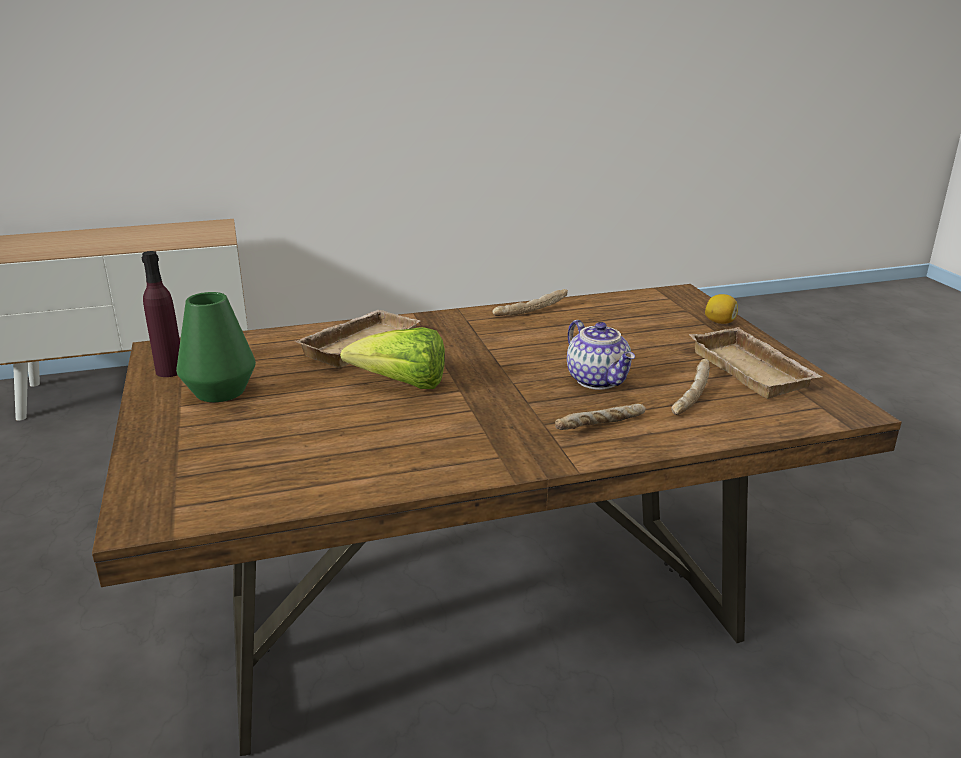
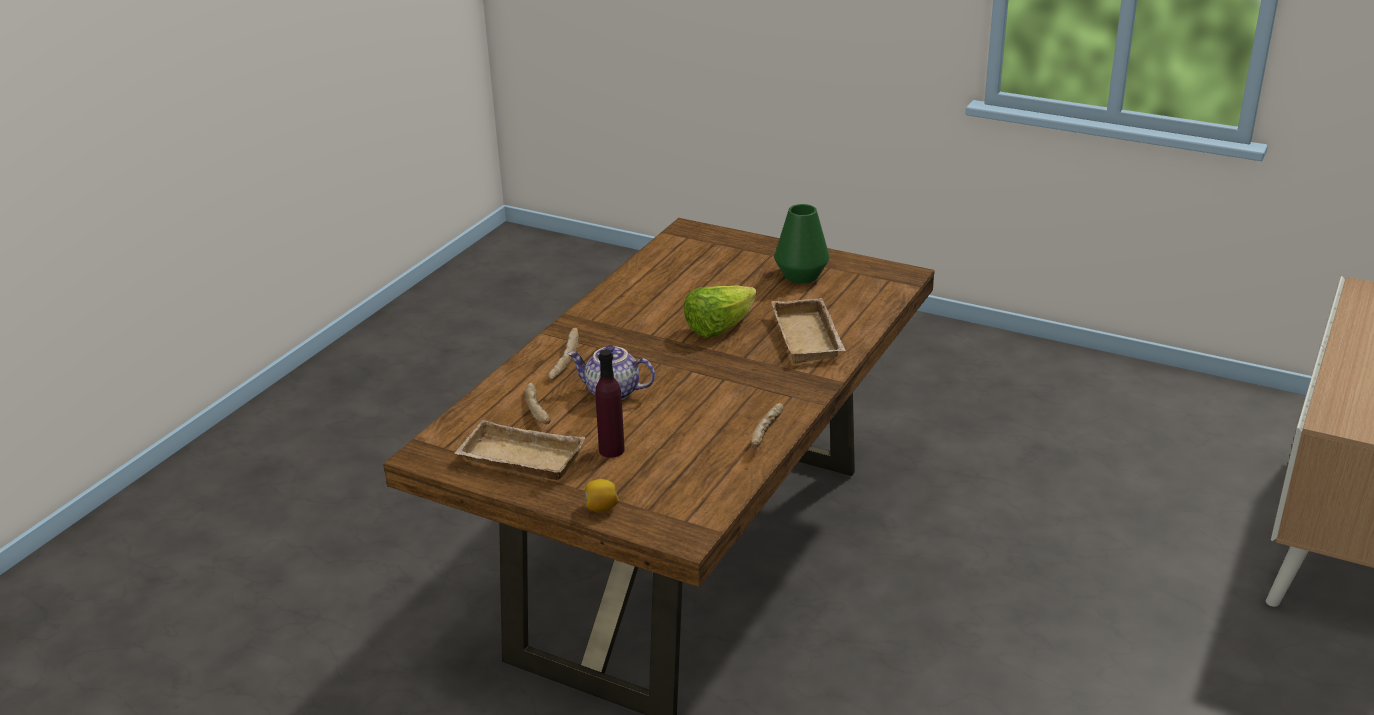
camera: 135 degrees right, 5 degrees up
(170, 371) = (858, 269): purple bottle -> purple bottle (611, 450)

